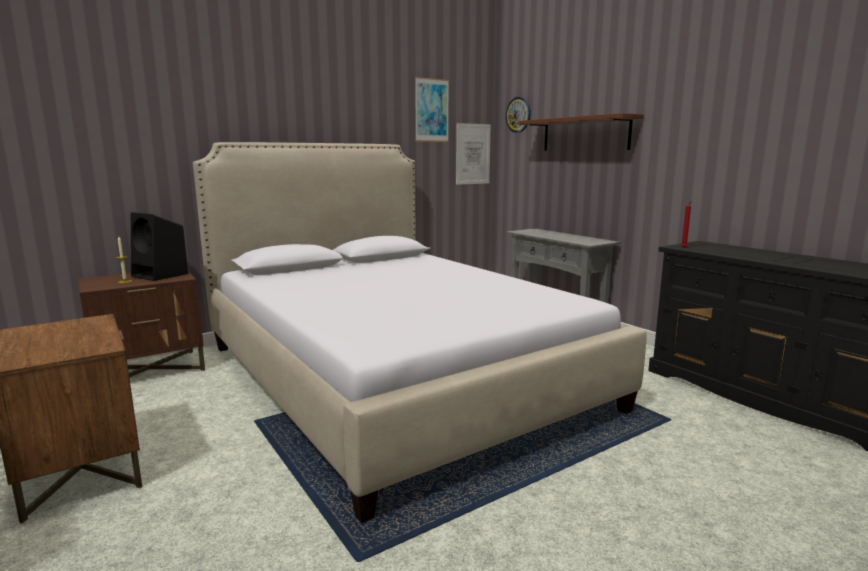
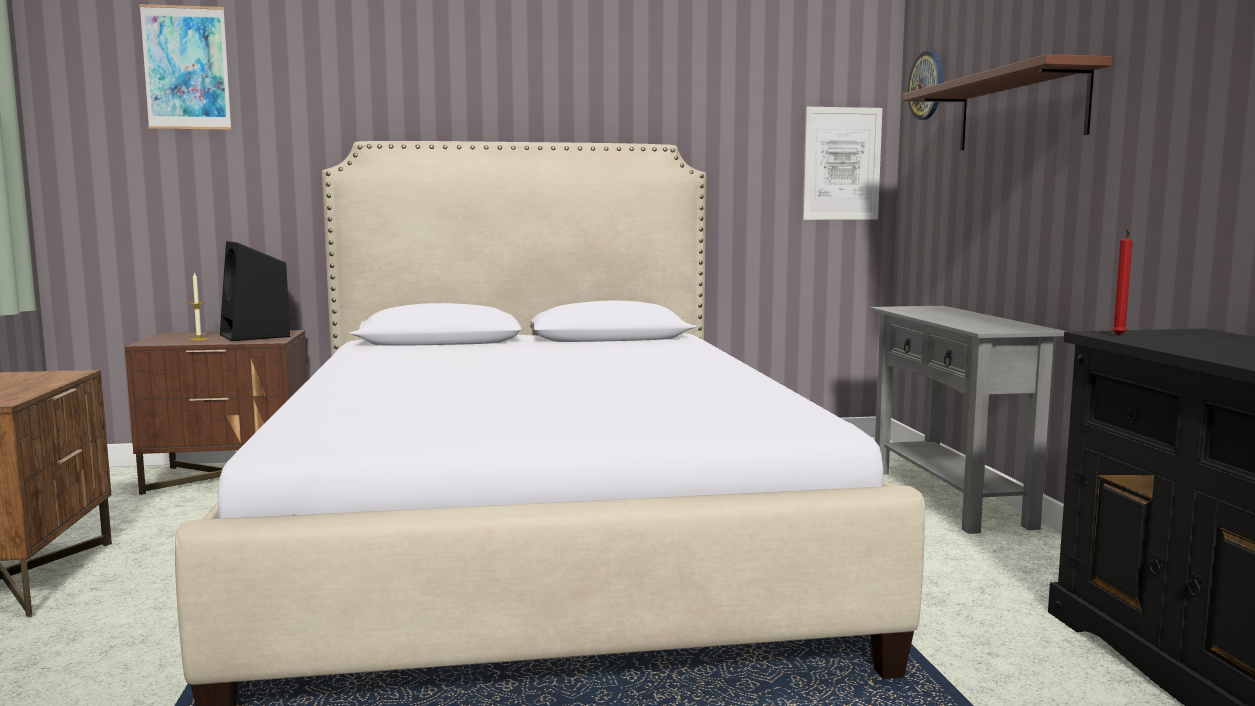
camera: 25 degrees right, 5 degrees down
(431, 110) = (753, 85): picture -> picture (186, 68)

